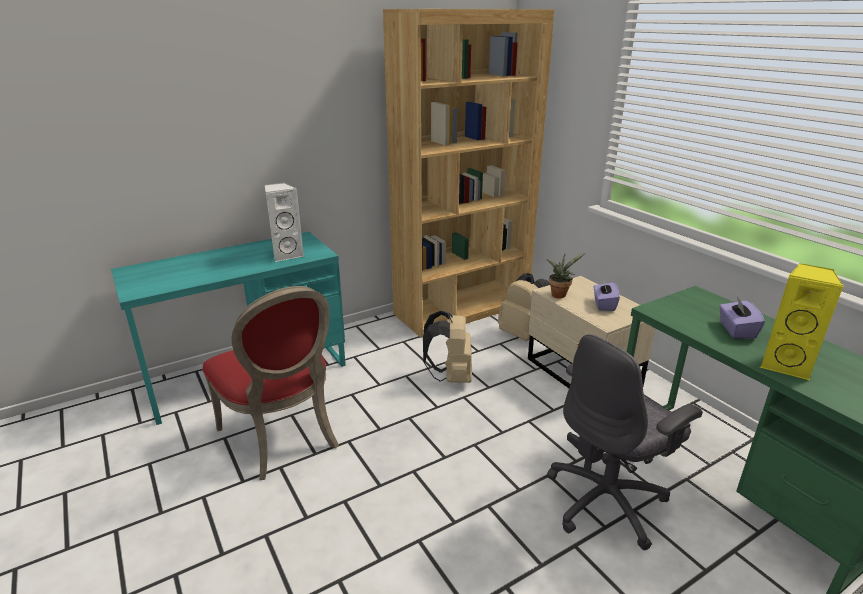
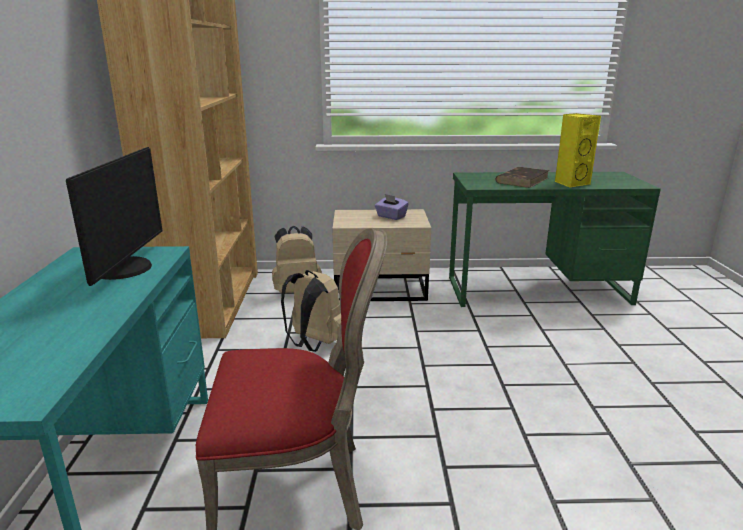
camera: 60 degrees left, 5 degrees down
(286, 255) = (126, 269): white speaker -> monitor
(559, 294) = (354, 222): potted plant -> none
(607, 501) = (528, 335): grey office chair -> none
(736, 330) = (522, 180): purple tissue box -> brown book

